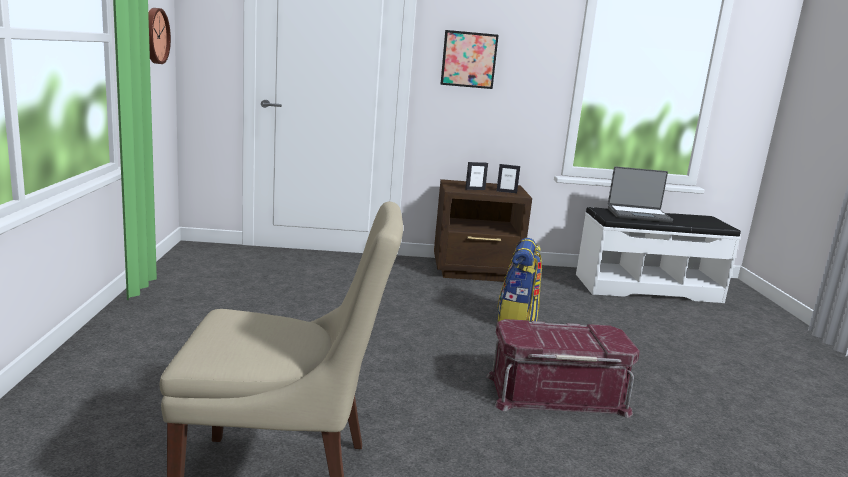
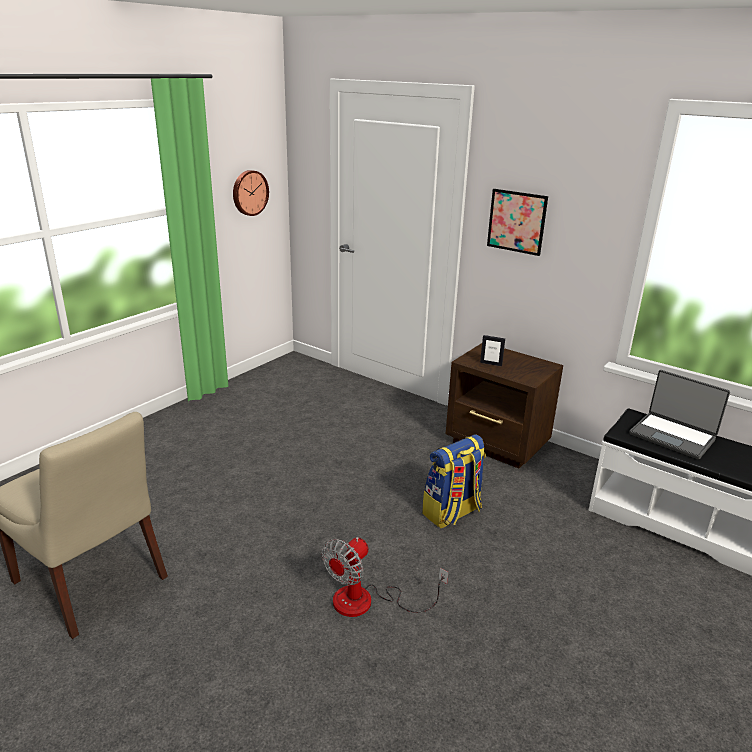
camera: 40 degrees right, 10 degrees up
(506, 192) = (521, 373): picture frame -> none
(556, 393) = (367, 602): red storage box -> fan

